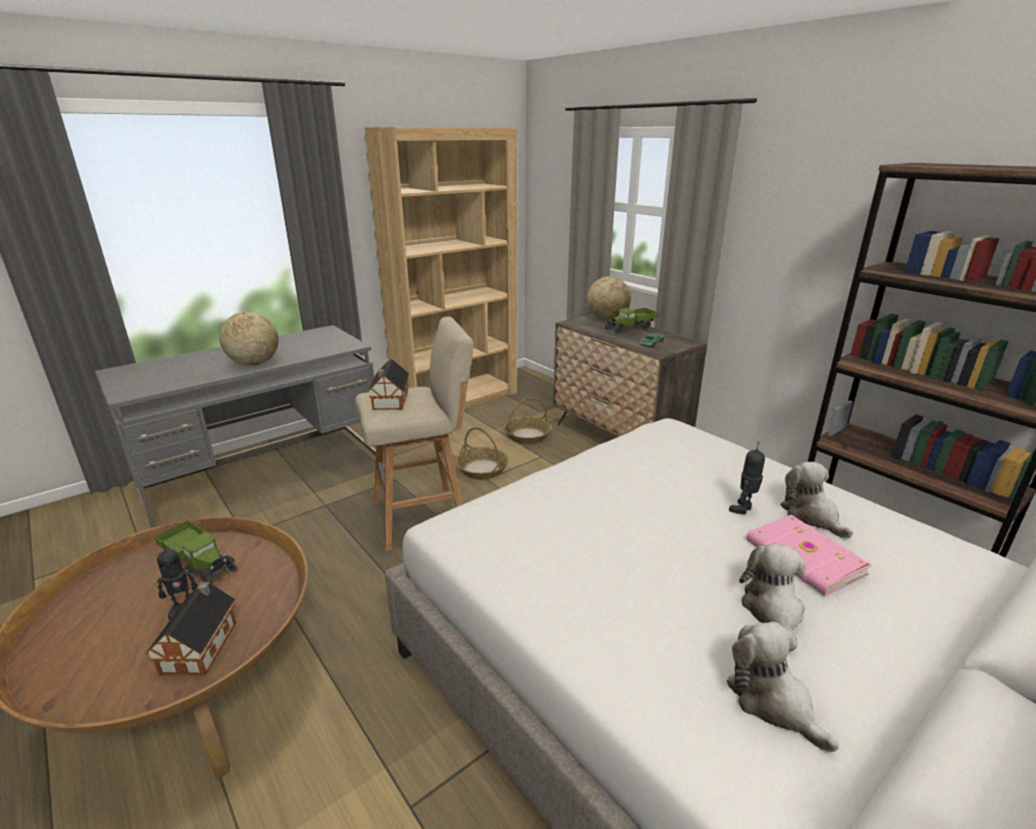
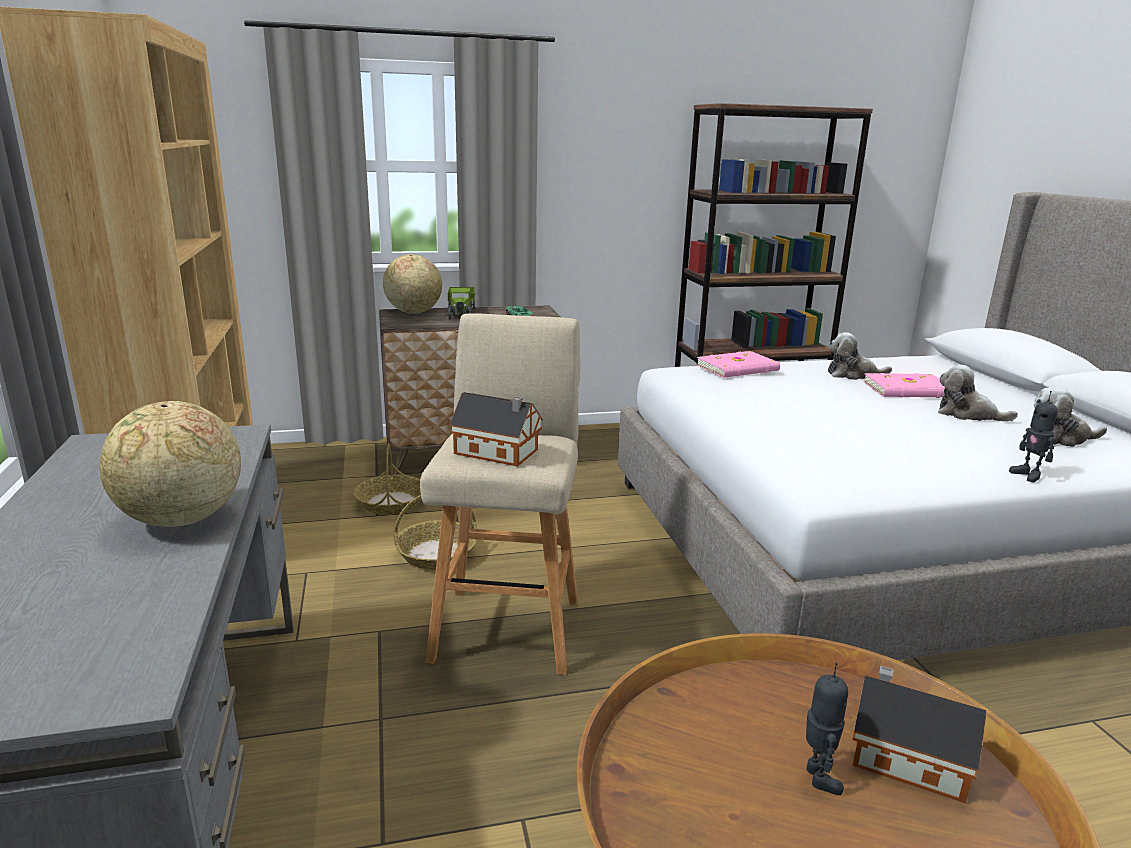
camera: 65 degrees left, 5 degrees down
(200, 563) = (696, 757): toy truck -> none
(711, 449) = (738, 368): none -> pink book
(743, 509) = (840, 386): toy robot -> toy robot (1028, 475)

